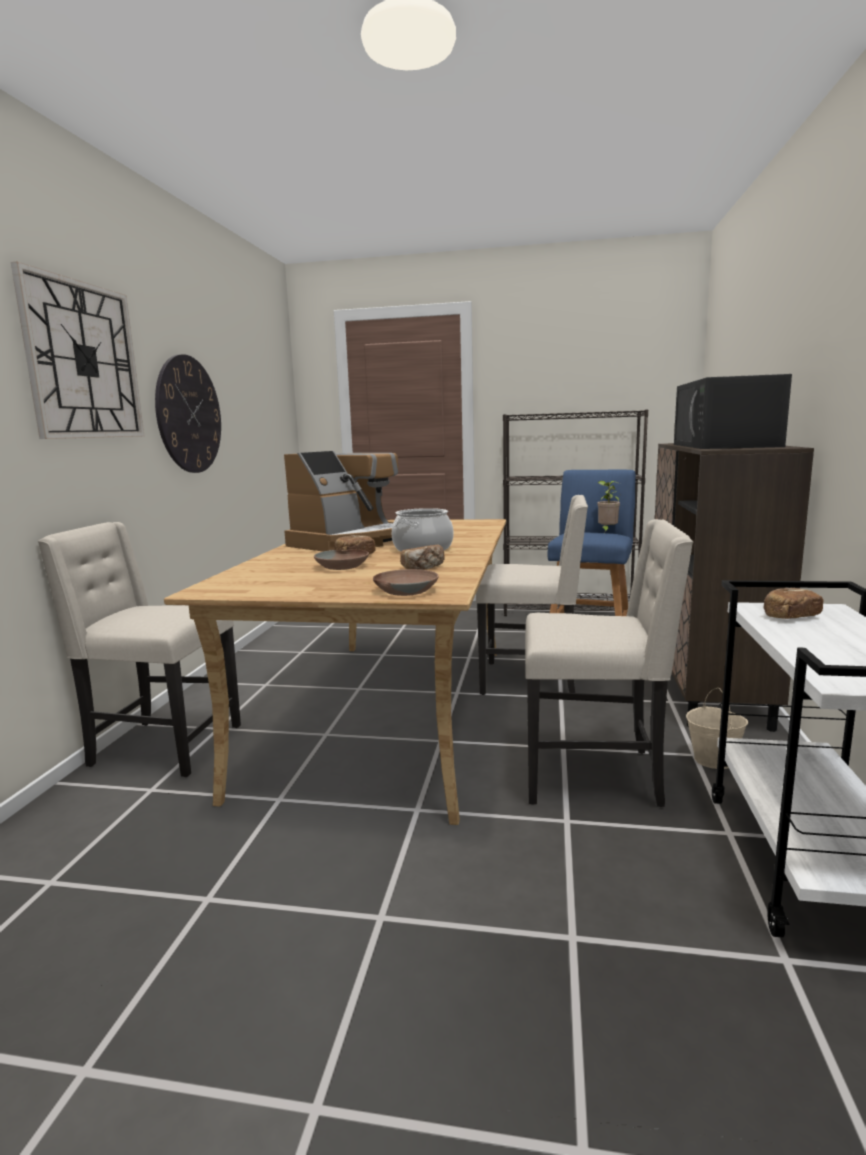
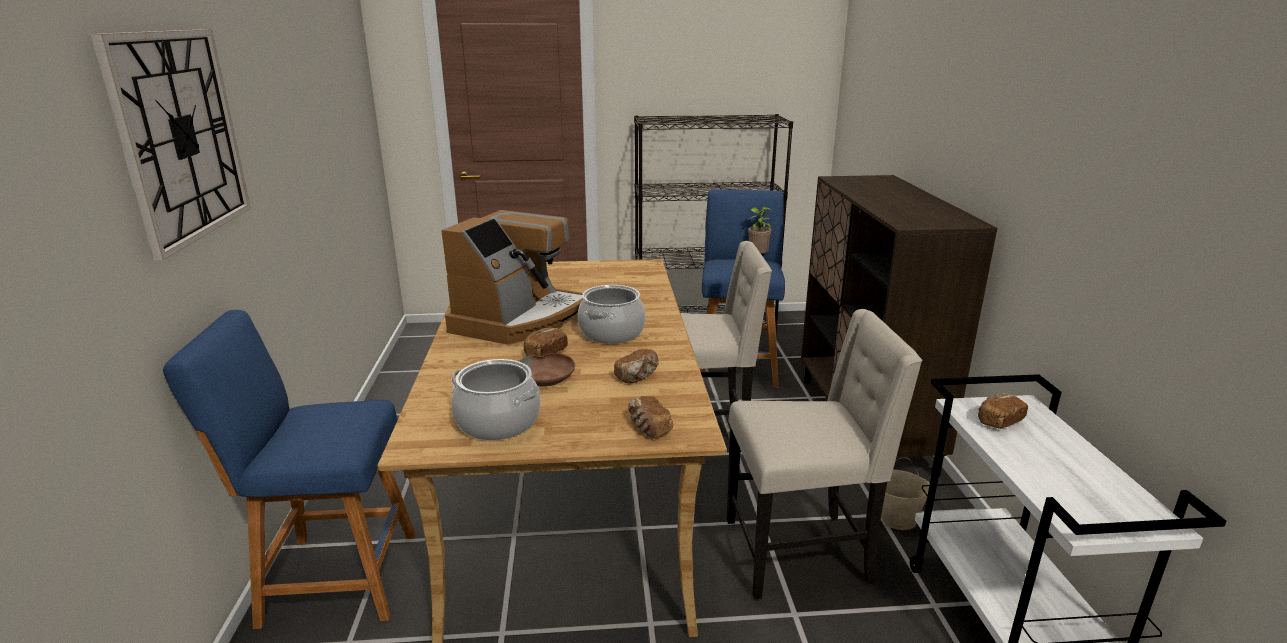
camera: 15 degrees left, 10 degrees up
(163, 747) = (331, 578): beige chair -> blue stool
(189, 414) = (284, 157): wall clock -> none
(280, 583) = (498, 422): none -> cooking pot
(405, 590) = (648, 428): brown bowl -> bread
(724, 445) = (901, 204): black microwave -> none

